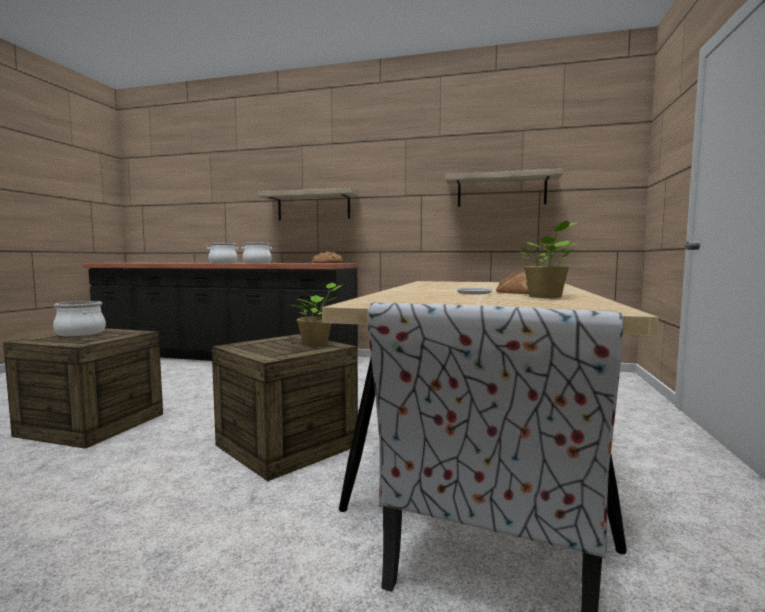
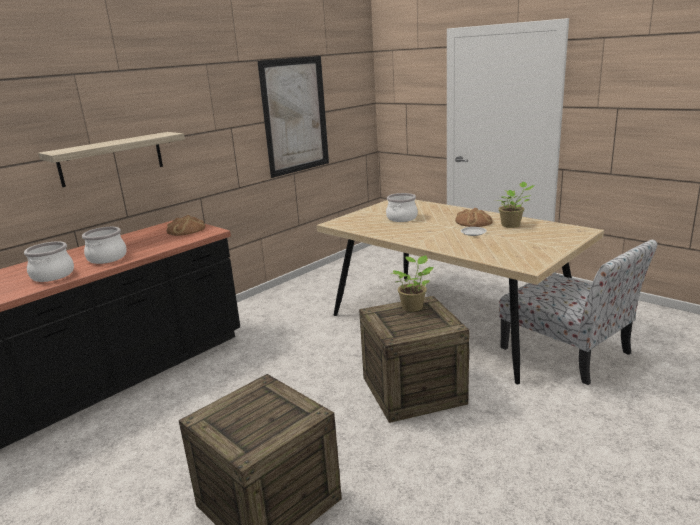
camera: 60 degrees left, 15 degrees up
(81, 333) = (230, 421): cooking pot -> cooking pot (401, 218)
(501, 191) = (295, 116): shelf -> picture

